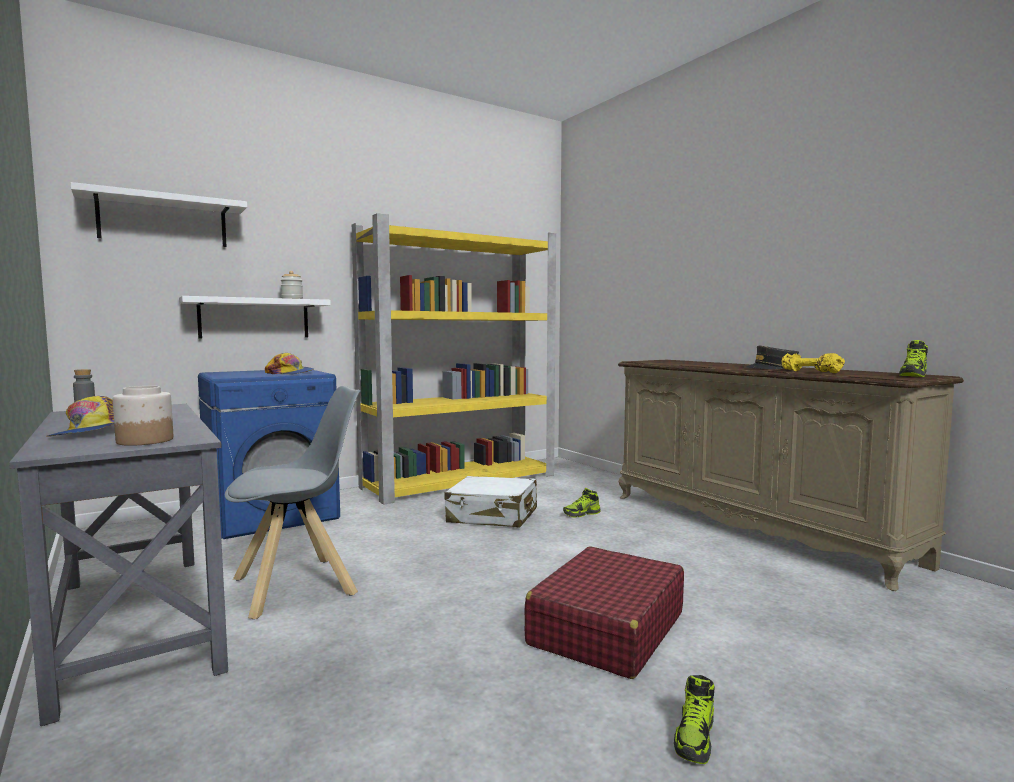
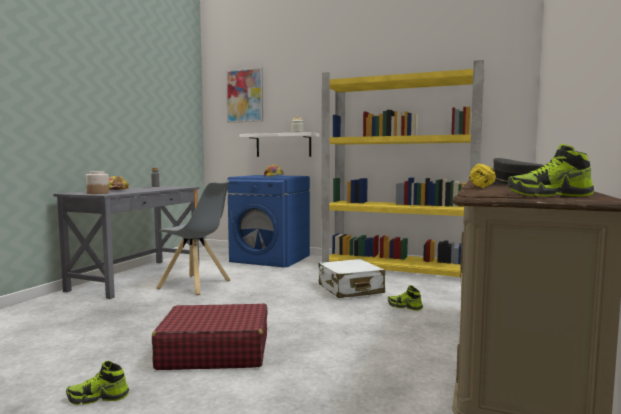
camera: 55 degrees right, 0 degrees up
(163, 221) = (245, 95): white shelf -> picture

